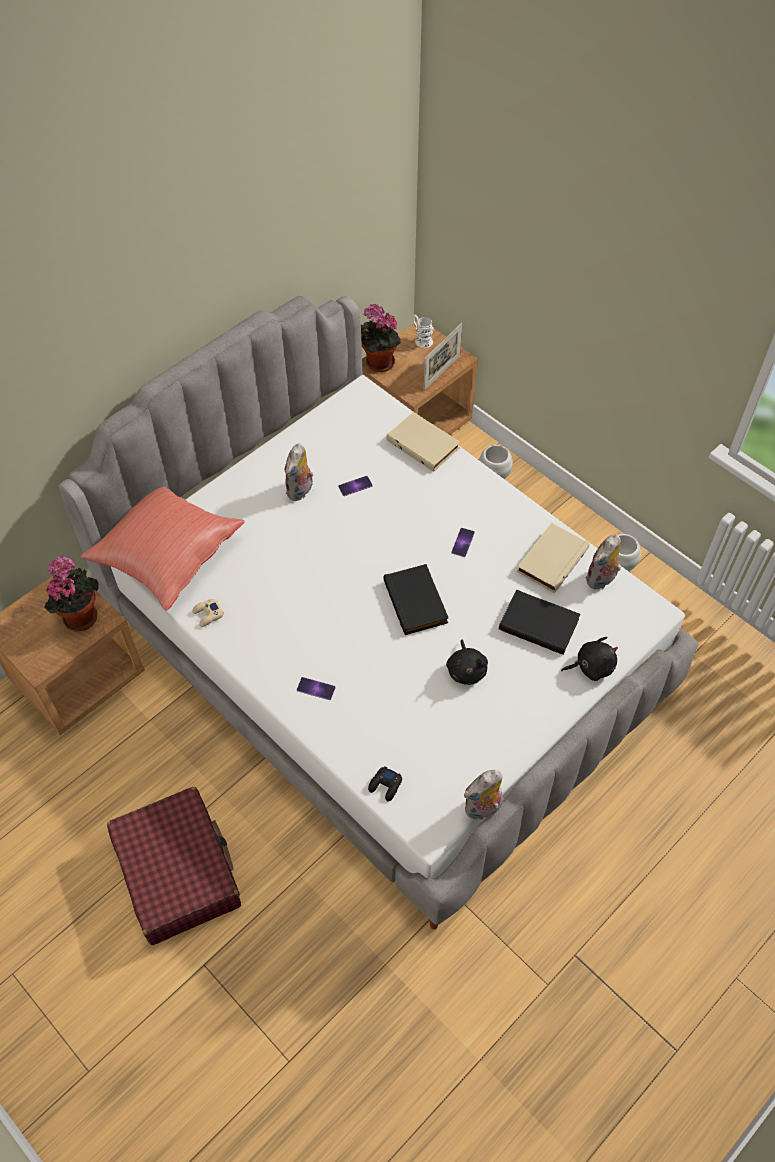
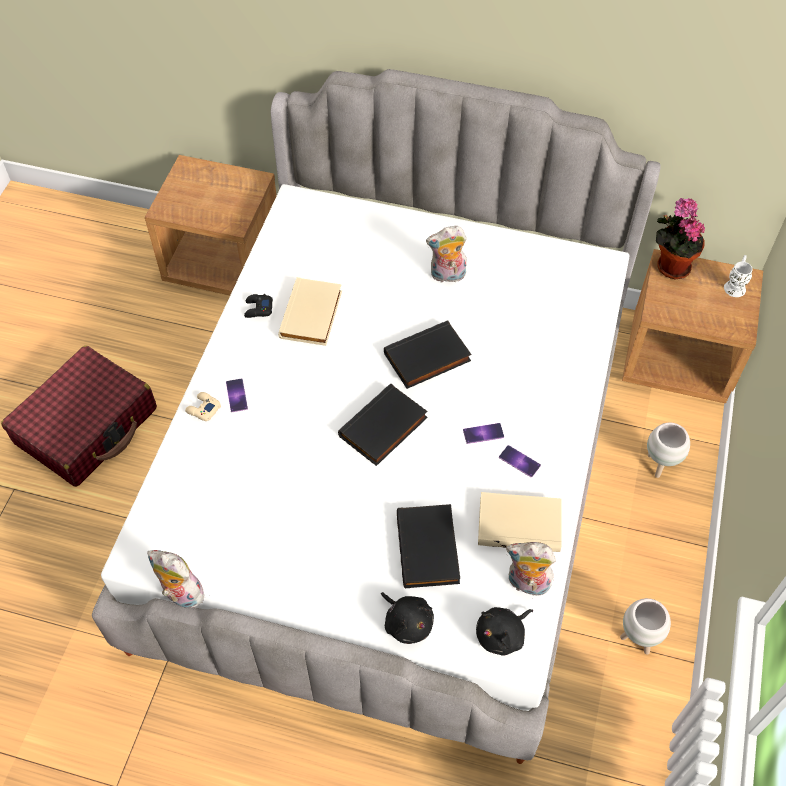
camera: 60 degrees right, 0 degrees up
(80, 615) = (228, 206): potted plant -> none
(166, 555) = (308, 220): red pillow -> none
(208, 615) = (265, 279): beige game controller -> beige game controller (203, 409)
(355, 486) = (485, 313): phone -> phone (519, 461)
(371, 543) = (427, 359): none -> black book
(385, 785) = (164, 499): black game controller -> black game controller (258, 309)
(424, 444) = (582, 343): beige book -> beige book (312, 315)
(441, 372) = (707, 322): picture frame -> none
(466, 670) = (331, 507): black plush toy -> black plush toy (502, 635)

